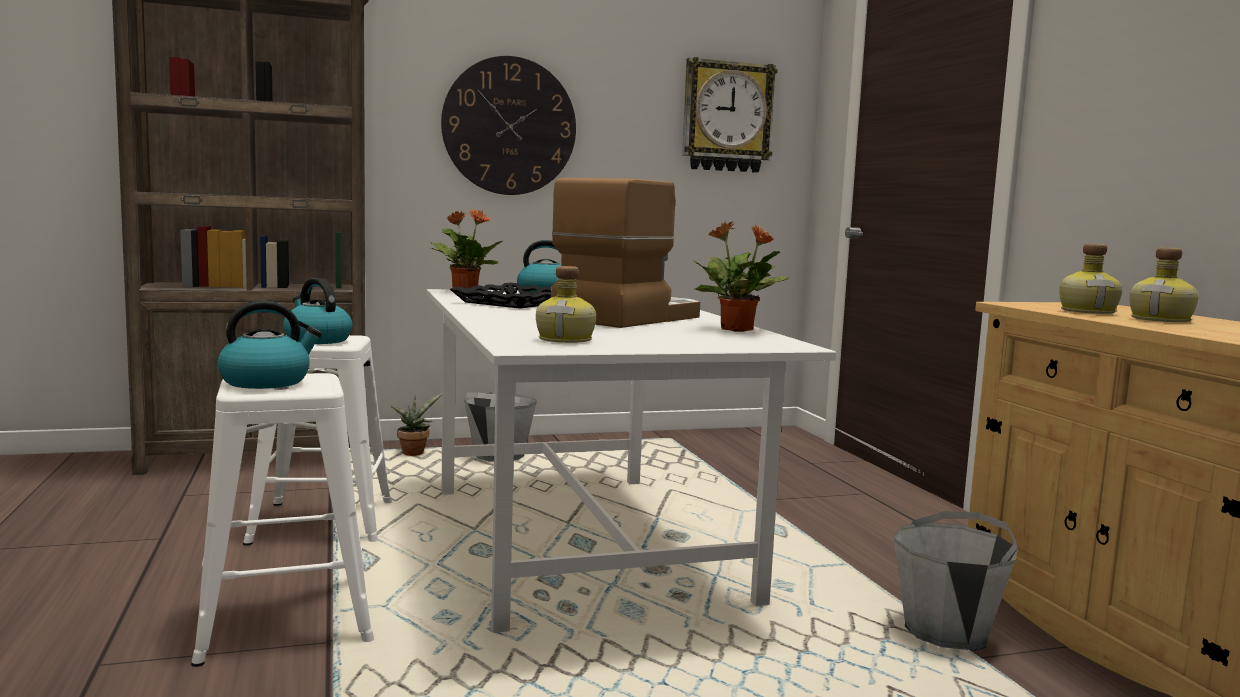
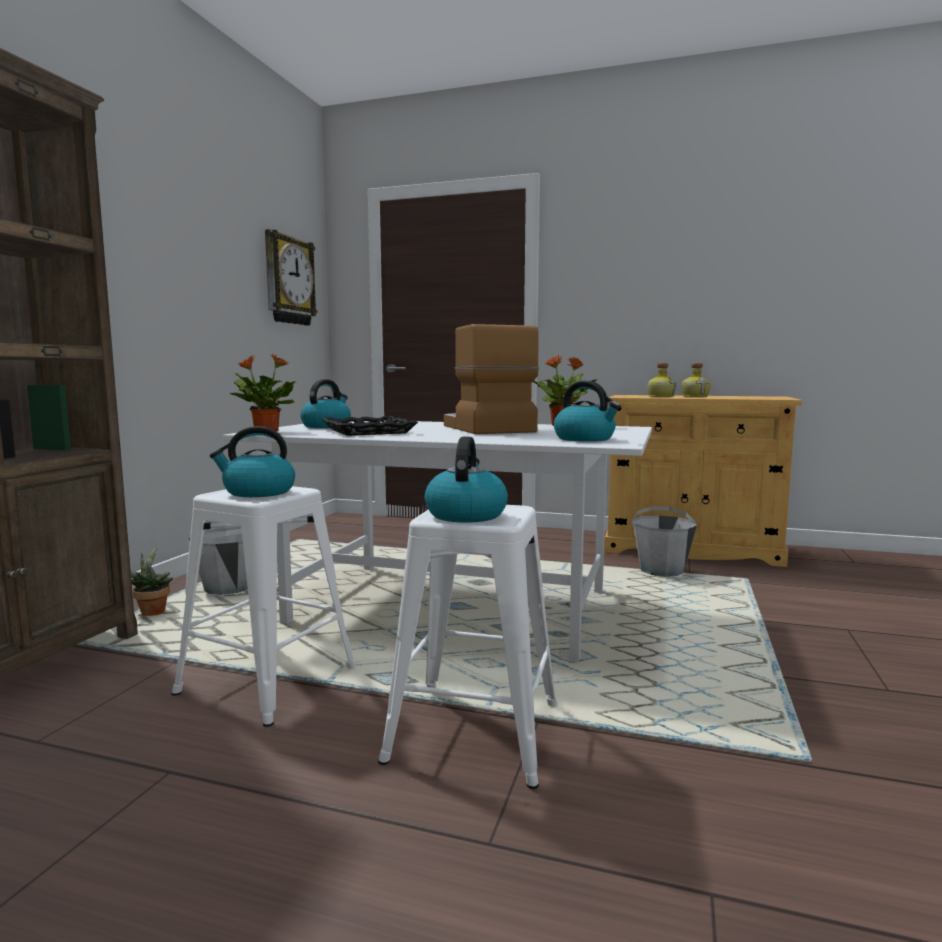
camera: 55 degrees left, 0 degrees up
(509, 126) = (158, 274): wall clock -> none
(567, 340) = (585, 439): bottle -> kettle

